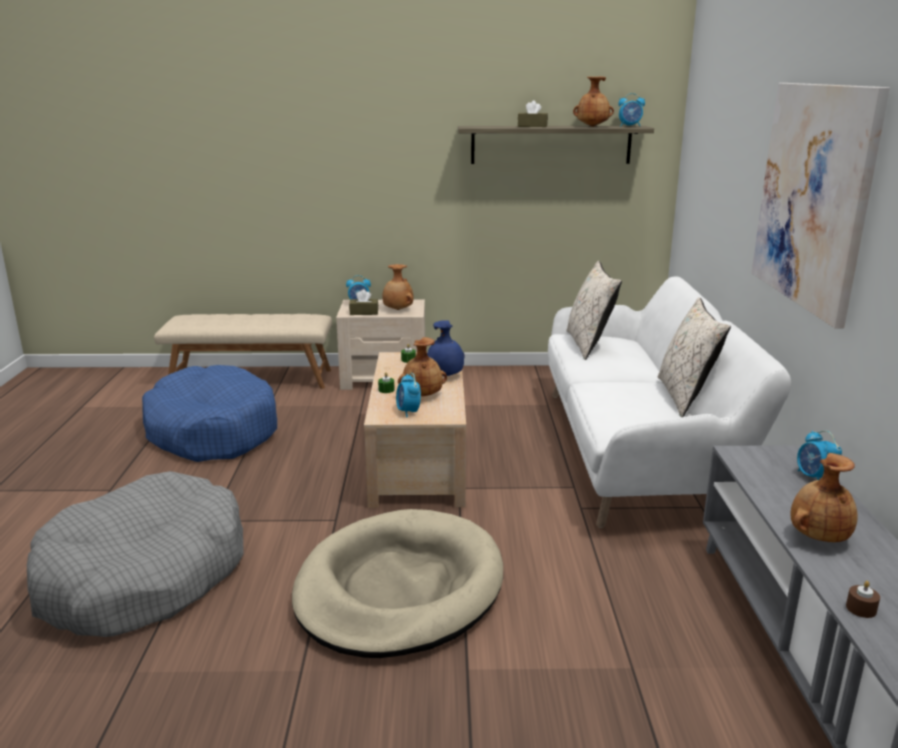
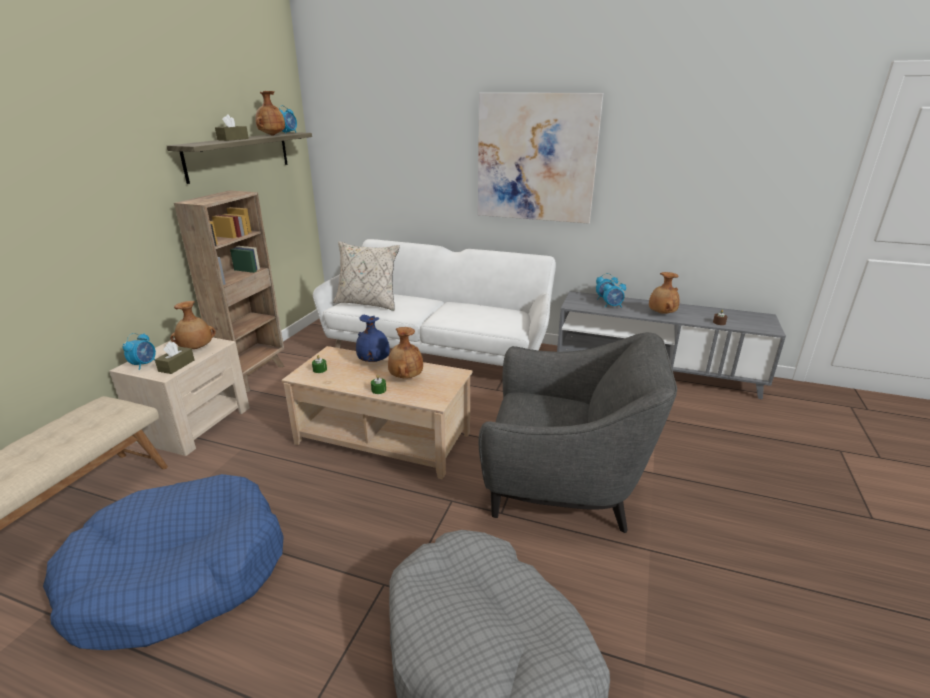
camera: 70 degrees left, 5 degrees up
(399, 589) = (563, 484): beige dog bed -> grey armchair
(408, 412) = (434, 388): alarm clock -> alarm clock (612, 306)
(480, 374) = (254, 375): none -> brown bookcase
(685, 397) = (475, 301): beige pillow -> none

